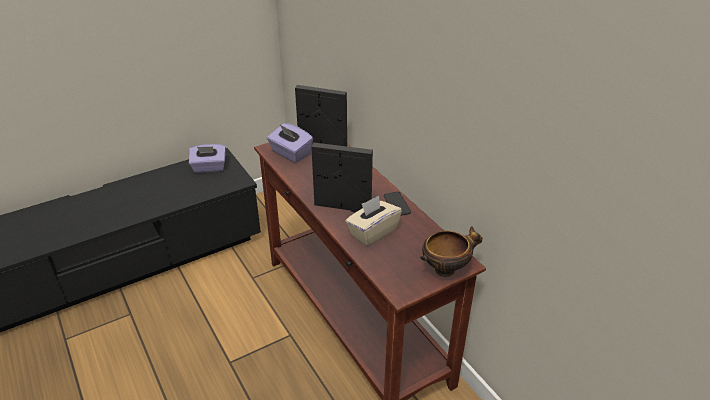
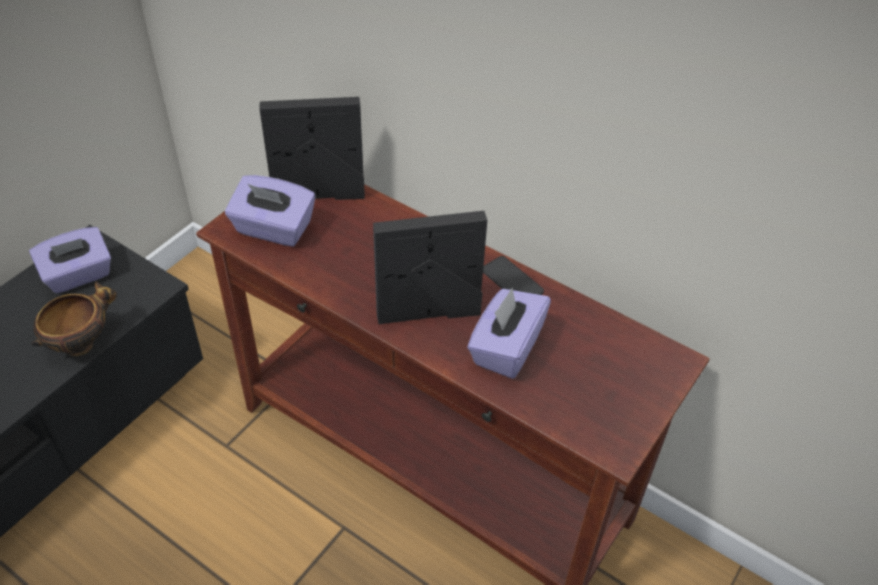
camera: 25 degrees left, 10 degrees up
(372, 232) = (506, 348): beige tissue box -> purple tissue box
(446, 269) = (656, 380): bowl -> bowl (82, 343)

